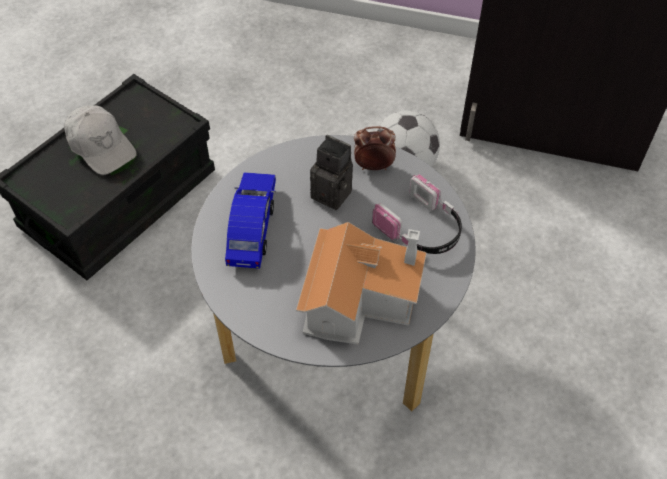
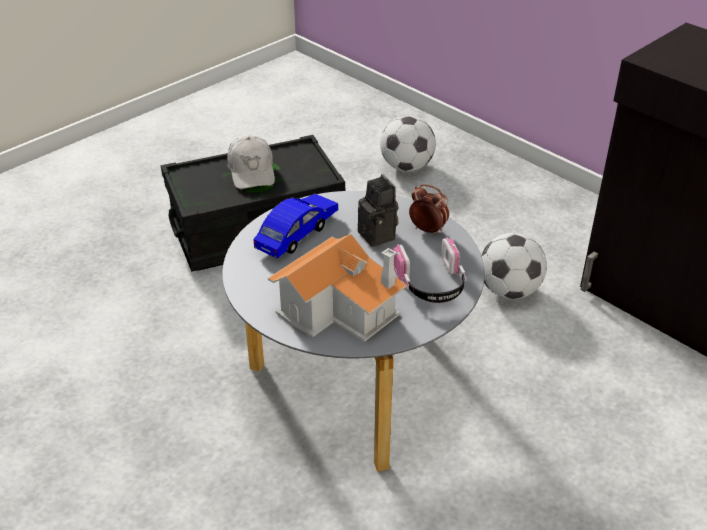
camera: 30 degrees right, 15 degrees down
(221, 62) = (406, 167): none -> football

